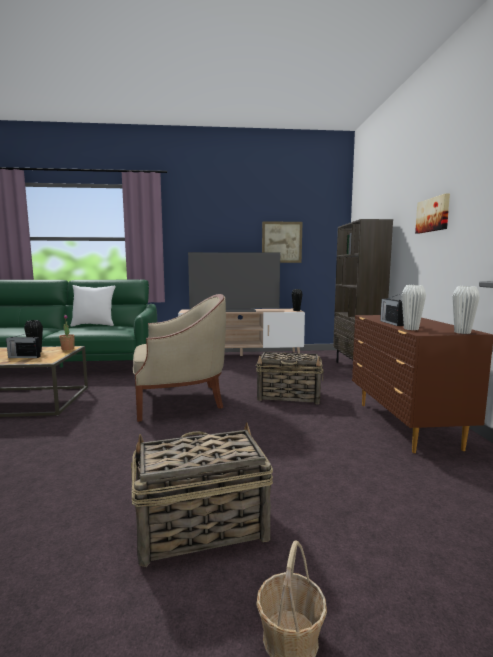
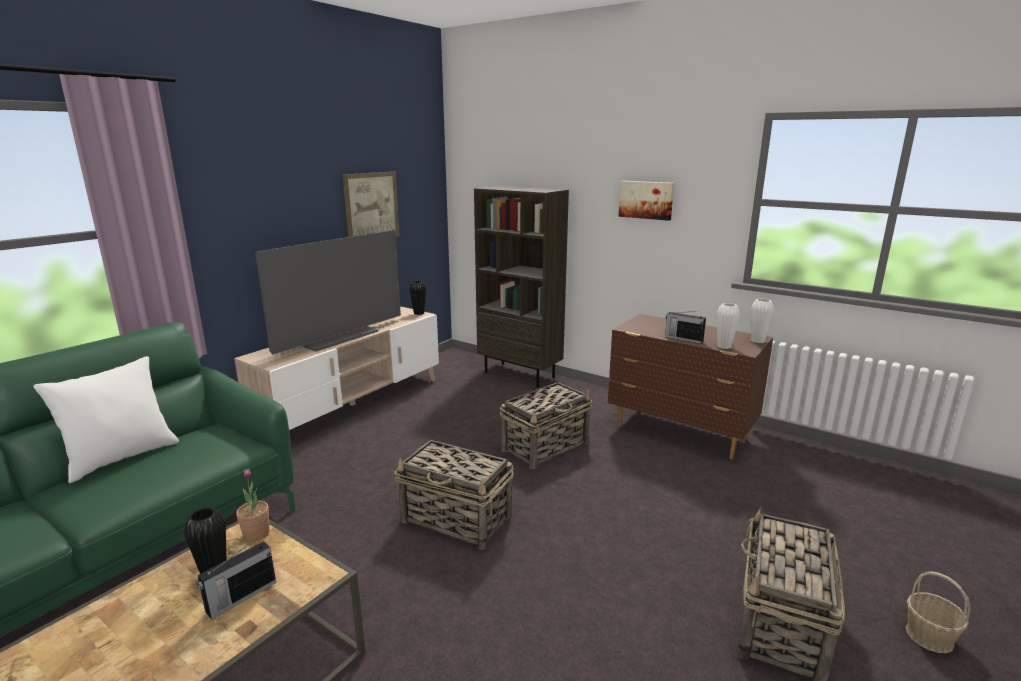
camera: 50 degrees left, 10 degrees up
(179, 400) = (457, 519): beige armchair -> basket

